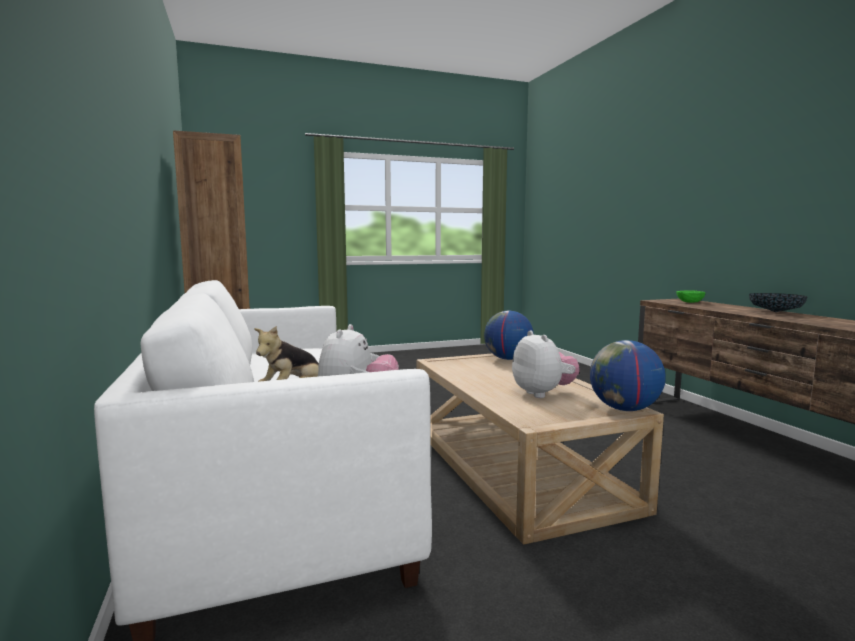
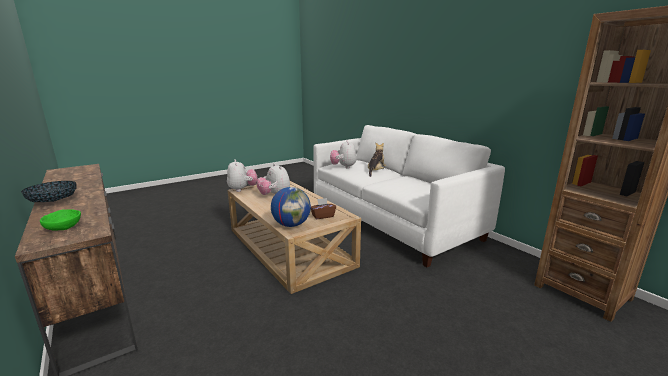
camera: 165 degrees right, 10 degrees up
(464, 364) = (323, 216): none -> brown tissue box
(624, 409) = (242, 189): globe -> plush toy

